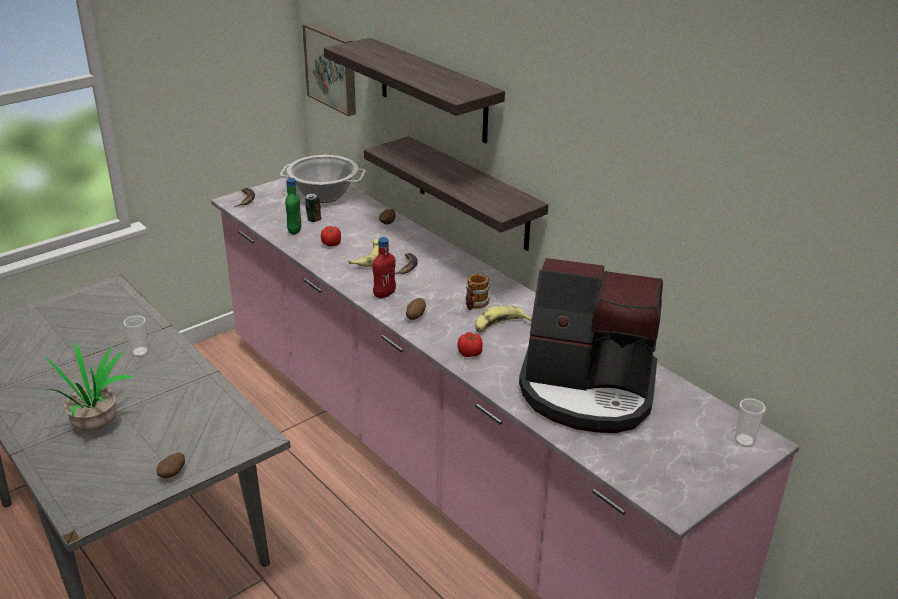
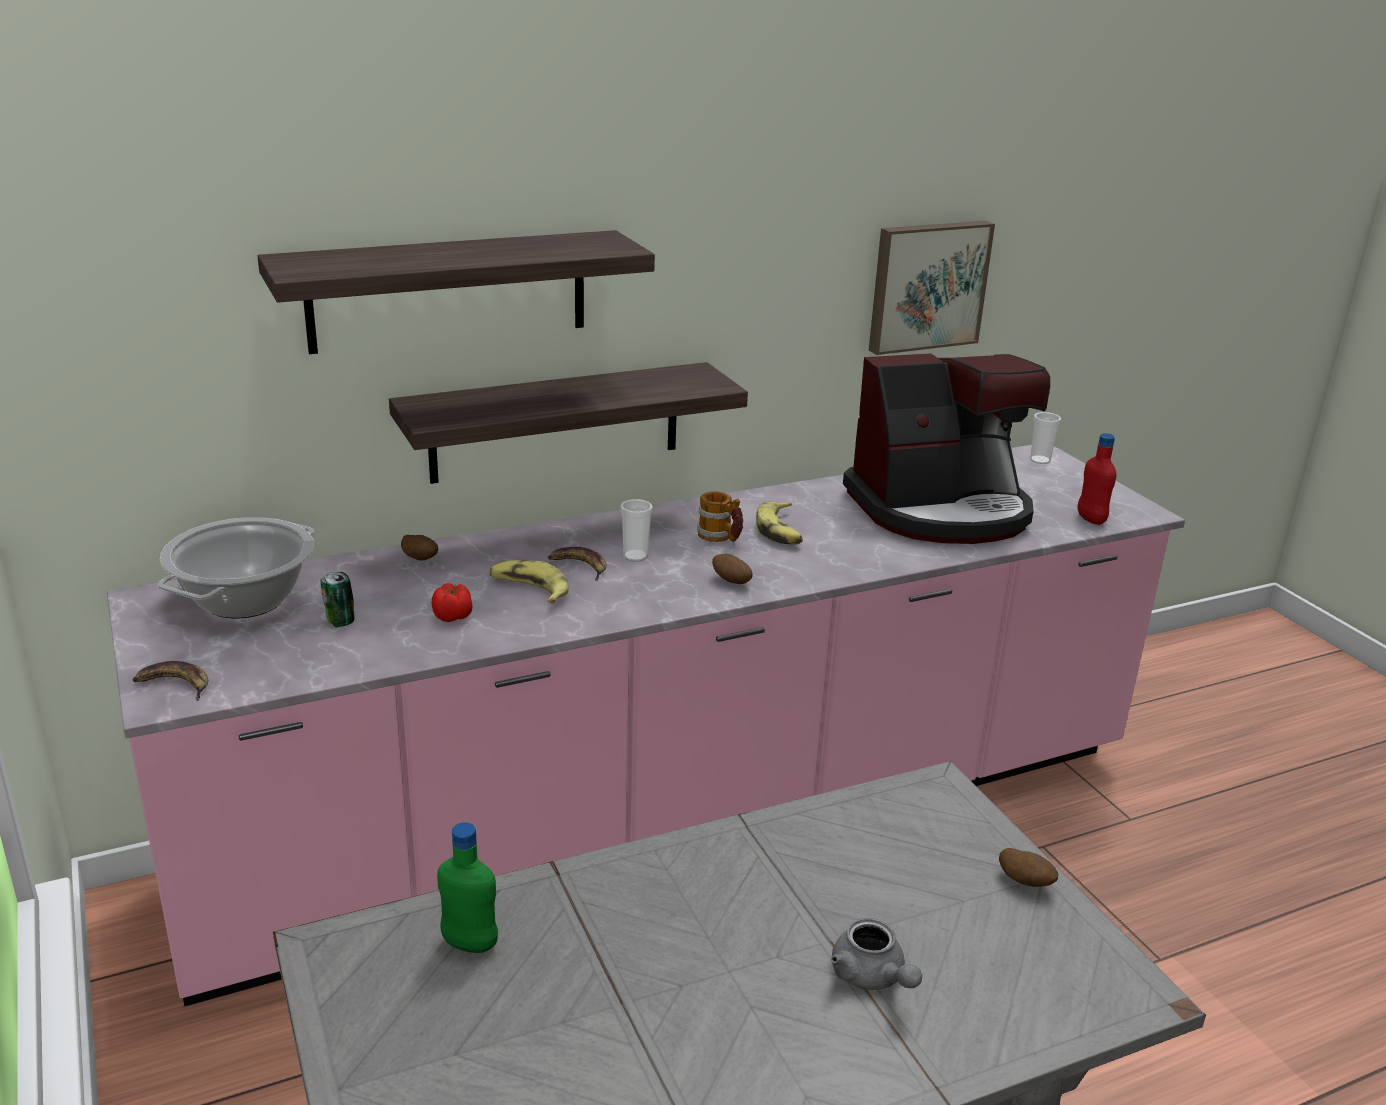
camera: 75 degrees left, 5 degrees down
(94, 424) = (872, 977): potted plant -> grey teapot
(140, 352) = (636, 908): cup -> cup (635, 556)
(294, 231) = (370, 645): green bottle -> green bottle (469, 944)
(332, 68) = (124, 362): picture -> picture (927, 285)
(384, 294) = (655, 595): red bottle -> red bottle (1091, 519)
(470, 353) = (842, 560): tomato -> none
(588, 390) = (941, 510): coffee machine -> coffee machine turned 45 degrees clockwise

